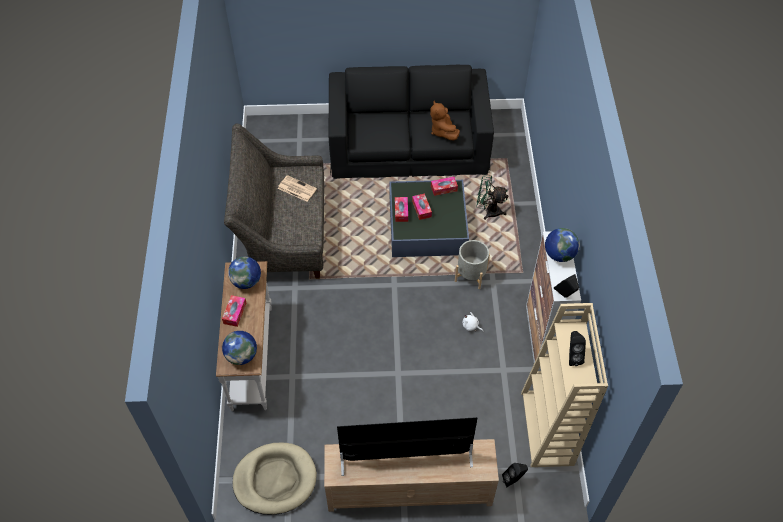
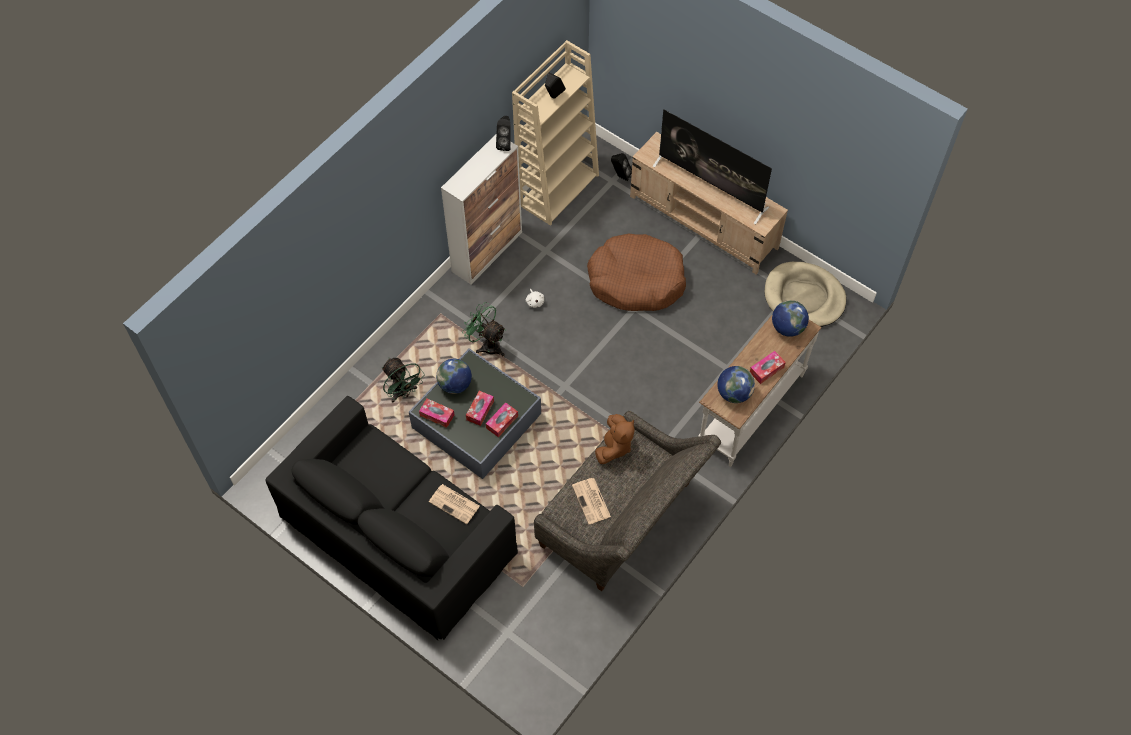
camera: 140 degrees left, 5 degrees up
(376, 139) = (455, 504): none -> newspaper
(416, 395) = (636, 280): none -> brown dog bed
(442, 131) = (379, 461): brown plush toy -> brown plush toy (614, 446)
(471, 275) = (487, 344): grey planter -> green fan
(559, 254) = (471, 174): globe -> globe (455, 384)

